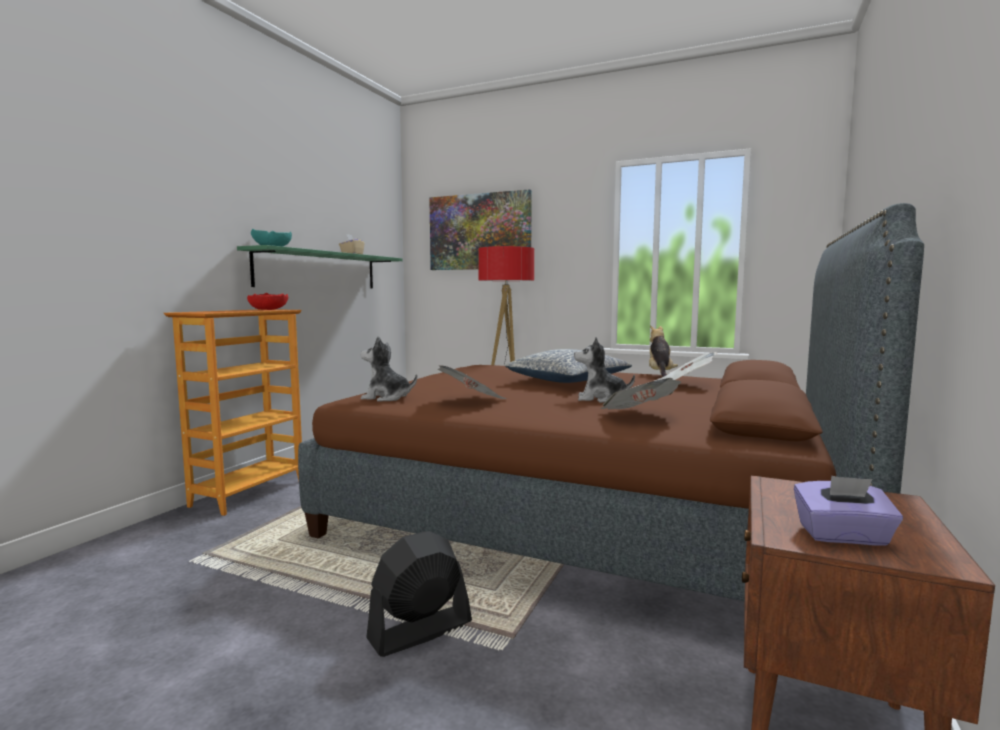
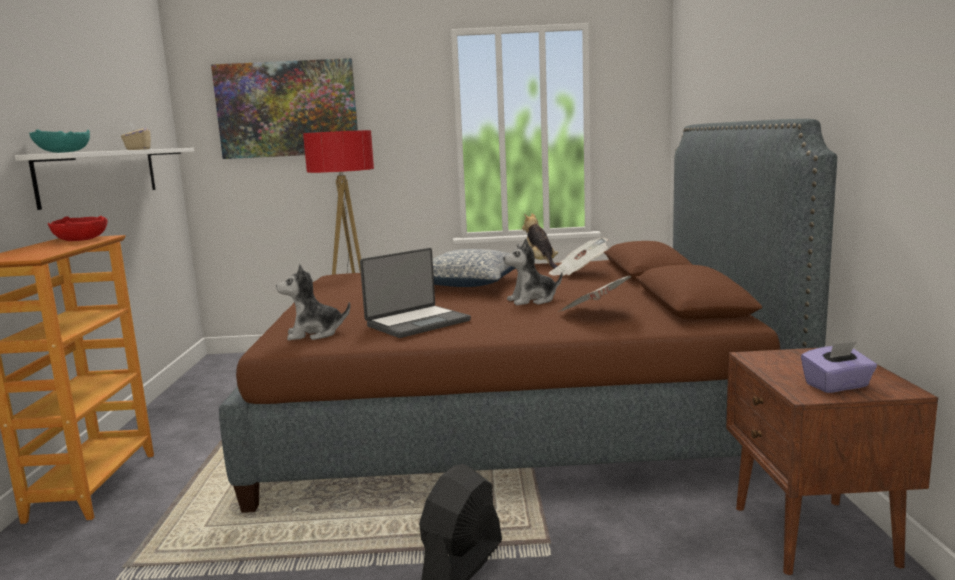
camera: 25 degrees left, 5 degrees up
(319, 270) = (101, 175): green shelf -> white shelf
(472, 401) = (417, 323): newspaper -> laptop

